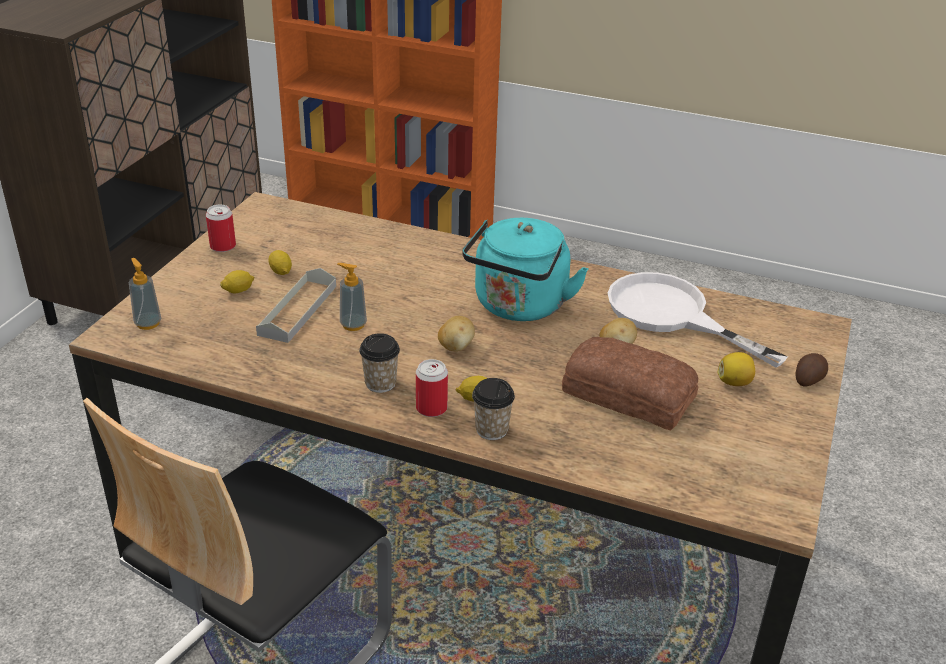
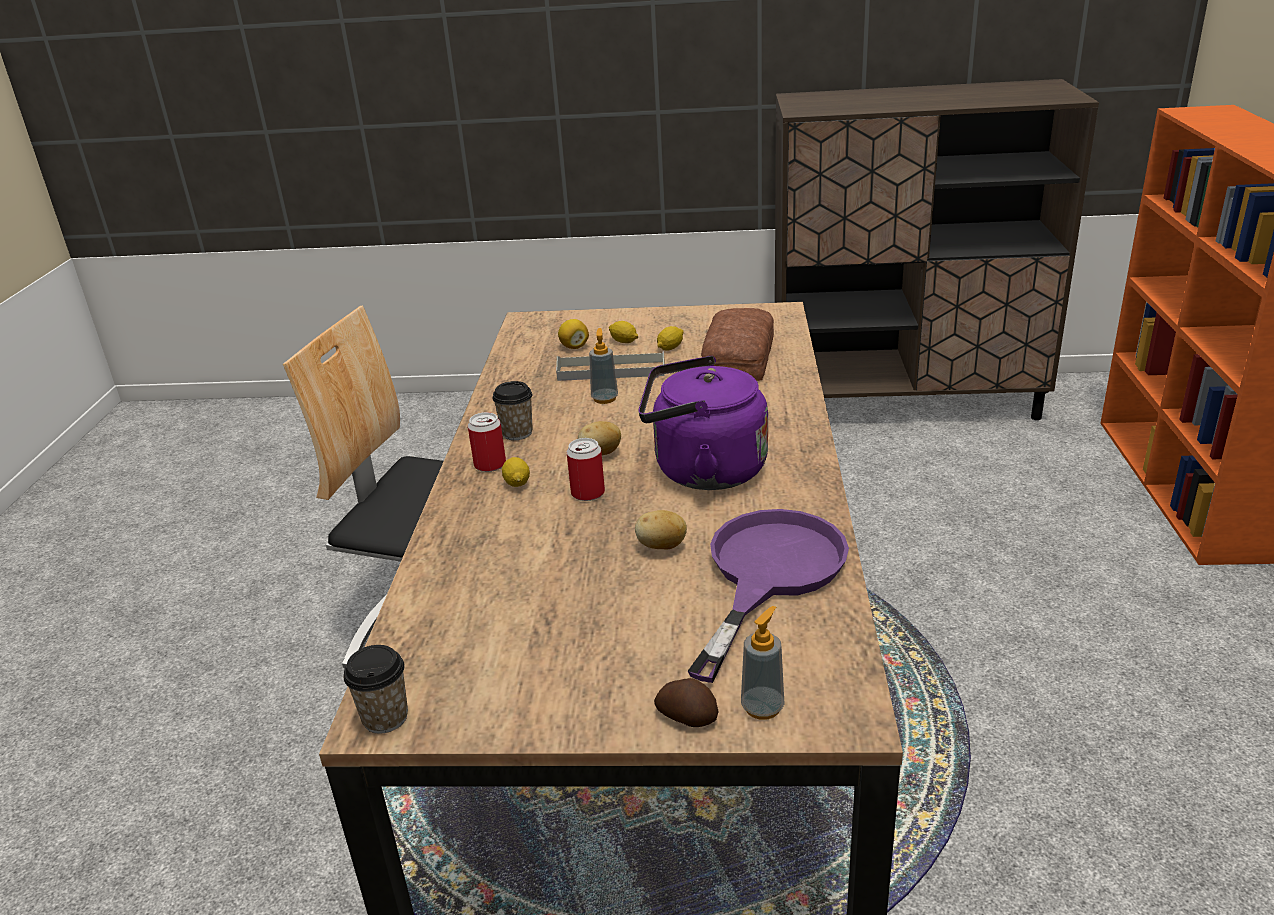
camera: 75 degrees right, 5 degrees down
(148, 323) = (550, 326): soap dispenser -> soap dispenser (762, 707)
(223, 246) = (690, 317): can -> can (588, 493)
(491, 430) = (468, 502): cup -> cup (385, 718)
(519, 307) = (702, 470): turquoise kettle -> purple kettle
(628, 393) = (573, 570): bread -> bread (741, 357)
(671, 315) = (768, 574): white frying pan -> purple frying pan
(734, 382) = (640, 647): lemon -> lemon (574, 347)

